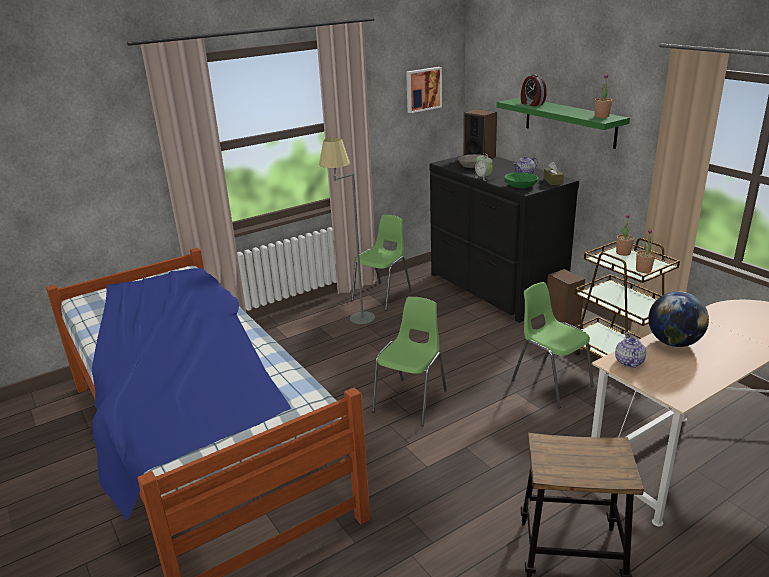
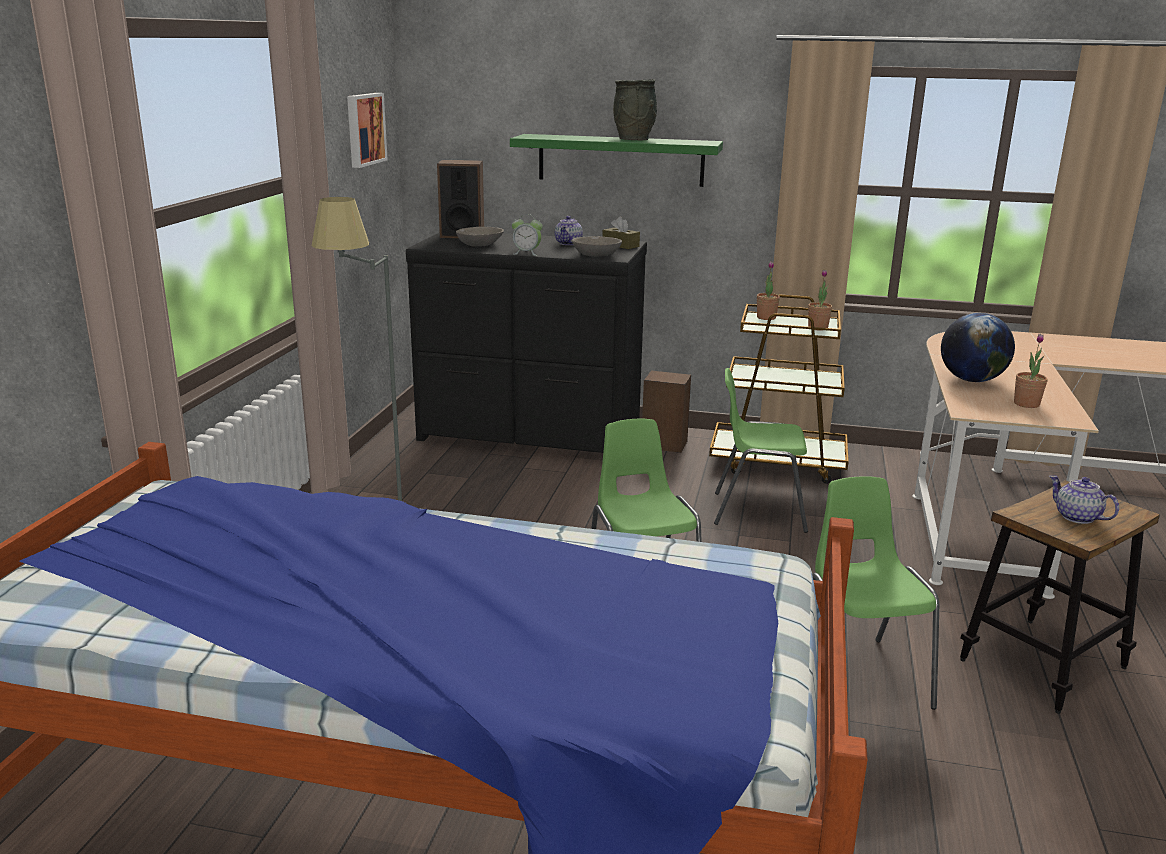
camera: 45 degrees left, 5 degrees down
(383, 295) = (386, 486): green chair -> green chair (859, 676)
(520, 186) = (596, 255): green bowl -> grey bowl
(531, 104) = (566, 137): alarm clock -> none
(571, 109) = (634, 139): none -> grey vase
(601, 116) = (691, 141): potted plant -> potted plant (1026, 404)
(628, 362) = (976, 406): teapot -> teapot (1076, 517)

